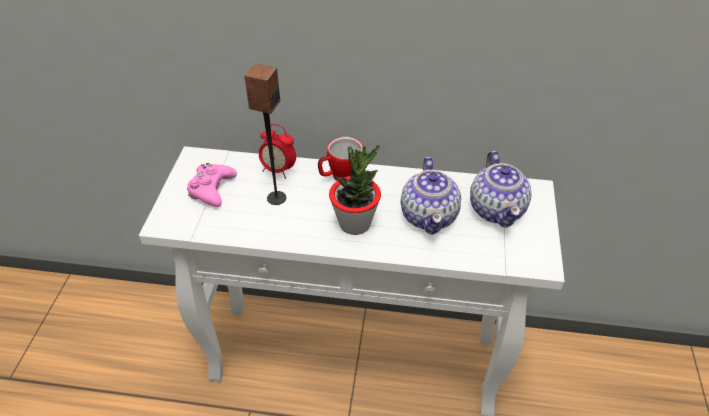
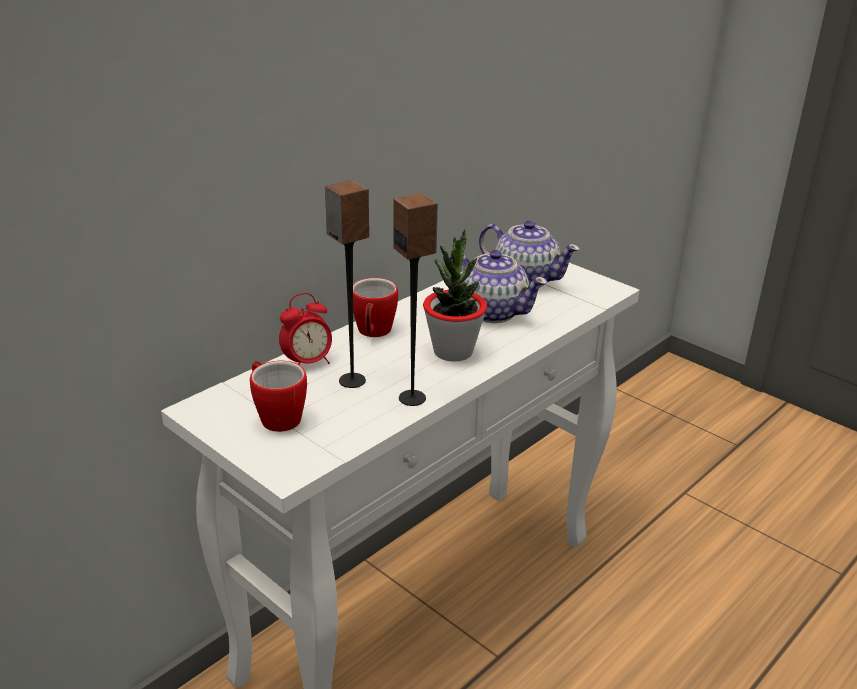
camera: 55 degrees left, 15 degrees down
(212, 189) = (276, 416): pink game controller -> mug
(281, 234) = (413, 398): none -> speaker

